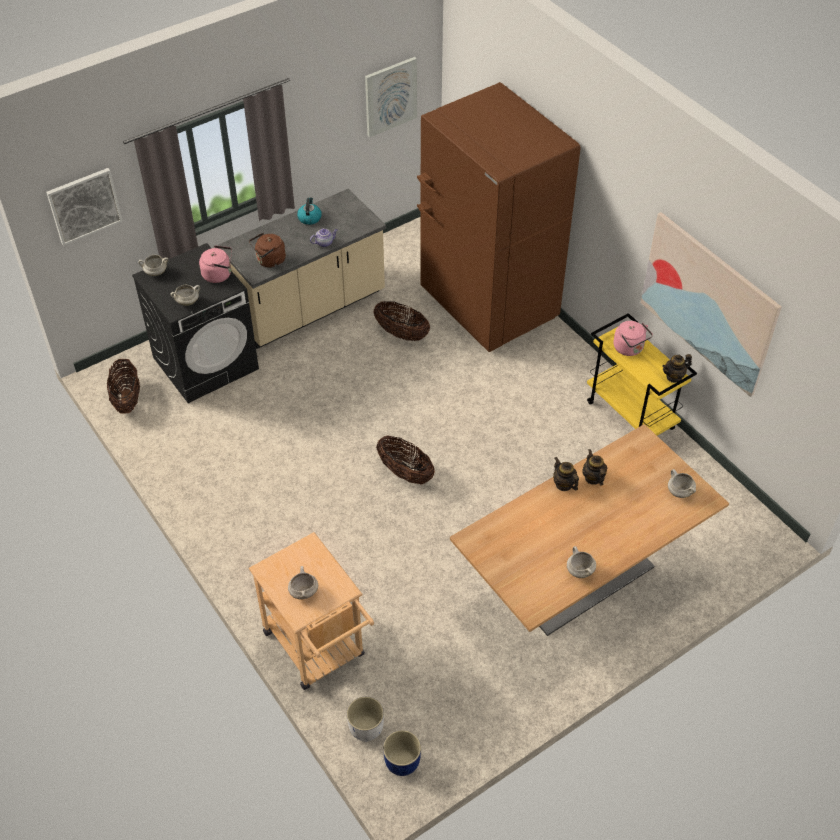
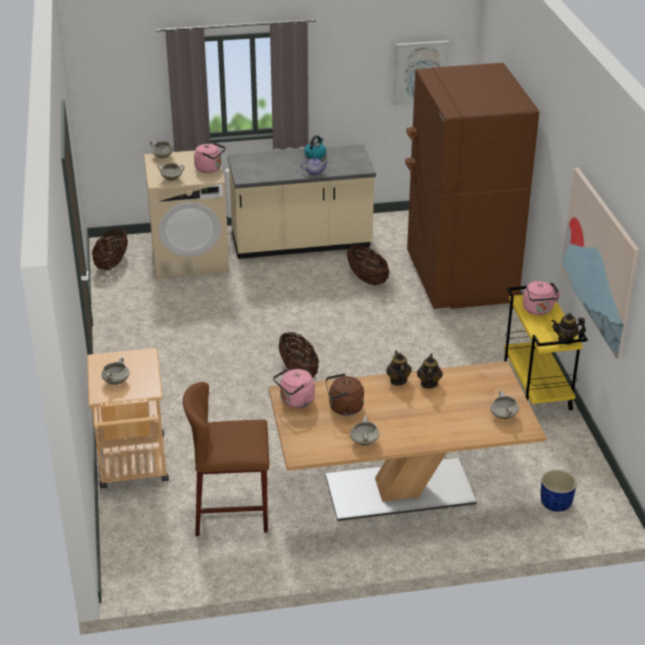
camera: 25 degrees right, 15 degrees down
(84, 205) = (117, 80): picture -> none
(206, 363) = (190, 257): black washing machine -> beige washing machine
(269, 261) = (260, 173): brown kettle -> brown kettle (343, 408)
(365, 728) = (130, 531): white planter -> none
(402, 761) = (142, 565): blue planter -> blue planter (555, 503)
(446, 666) = (231, 513): none -> brown stool
(487, 546) = (295, 401): none -> pink kettle

